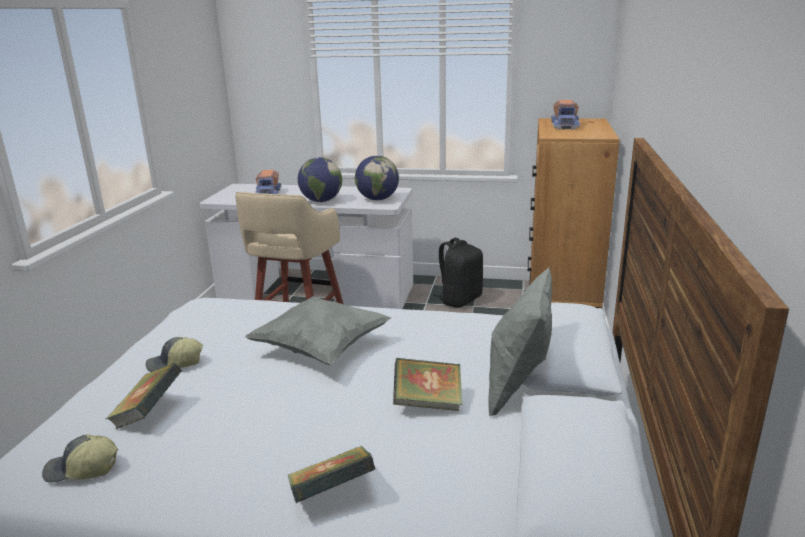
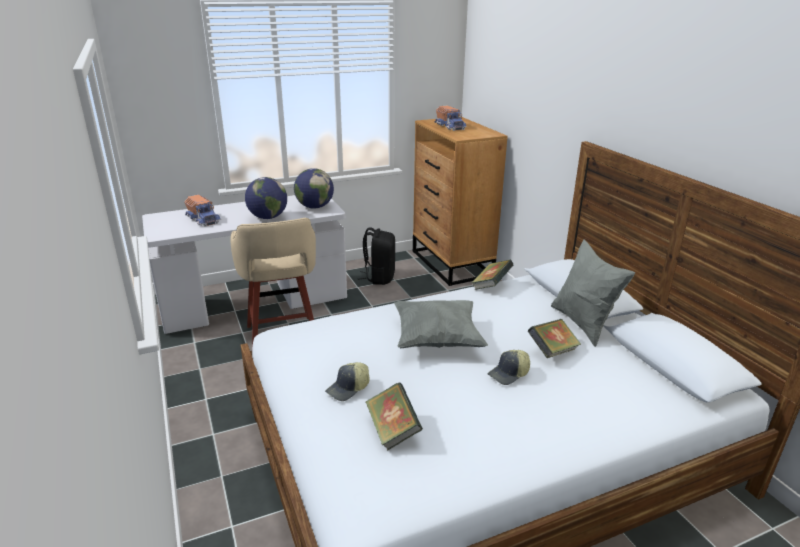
camera: 35 degrees left, 5 degrees up
(82, 470) = (414, 486): cap -> cap (509, 374)
(332, 494) = (585, 424): book -> book (491, 286)

